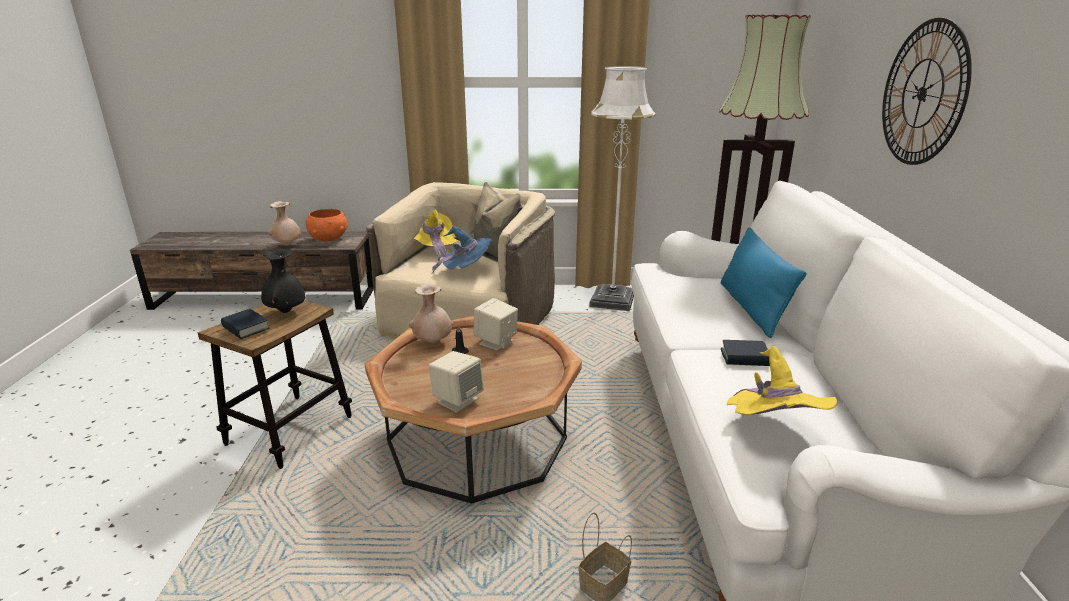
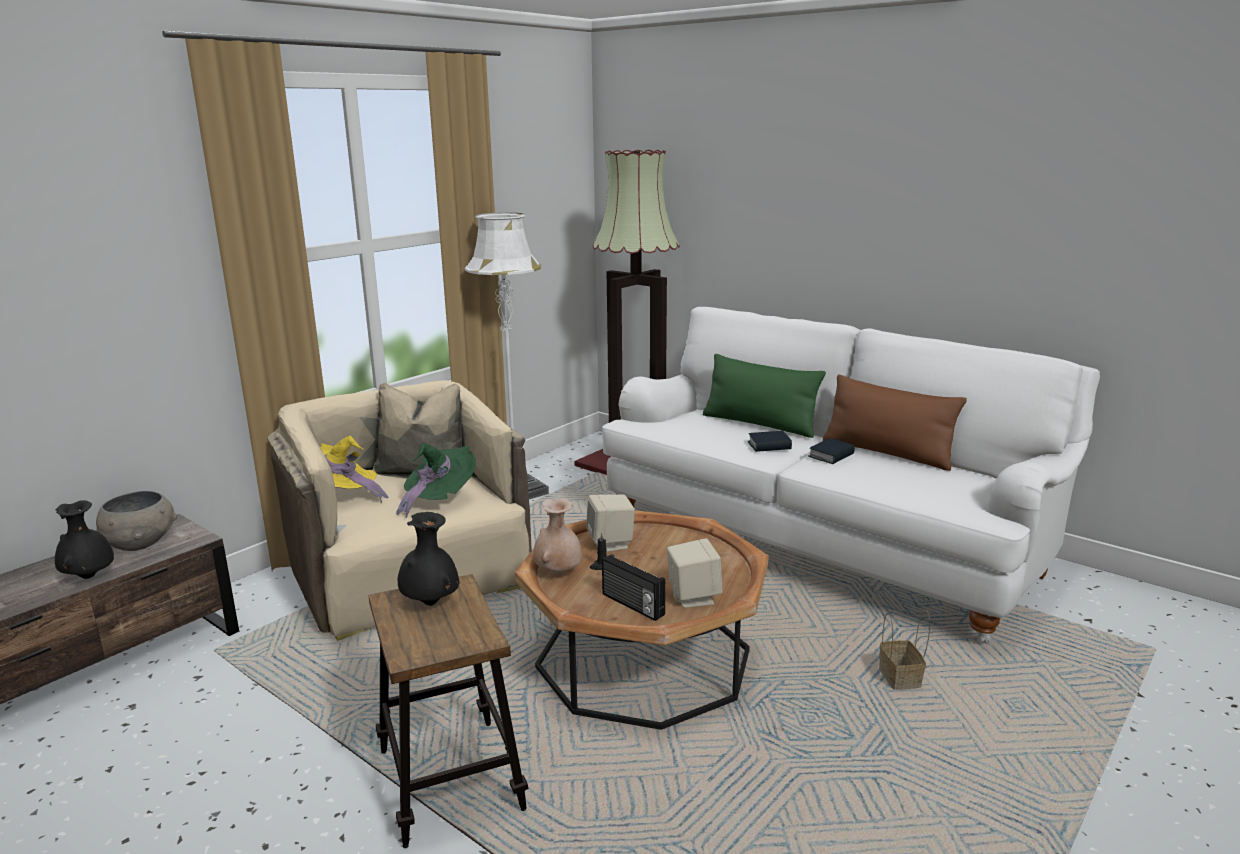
camera: 50 degrees left, 5 degrees down
(246, 328) = (438, 637): book -> book (769, 446)
(287, 245) = (89, 577): beige vase -> black vase
(329, 239) = (141, 543): orange bowl -> grey bowl
(419, 382) = (632, 605): none -> radio
(467, 271) = (438, 499): blue hat -> green hat
(751, 308) = (759, 424): blue pillow -> green pillow
(772, 428) = (932, 485): yellow hat -> none
(814, 382) = (887, 453): none -> brown pillow
(922, 93) = (824, 213): wall clock -> none

